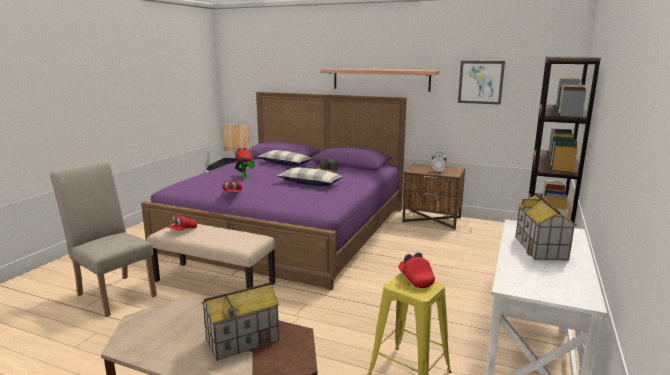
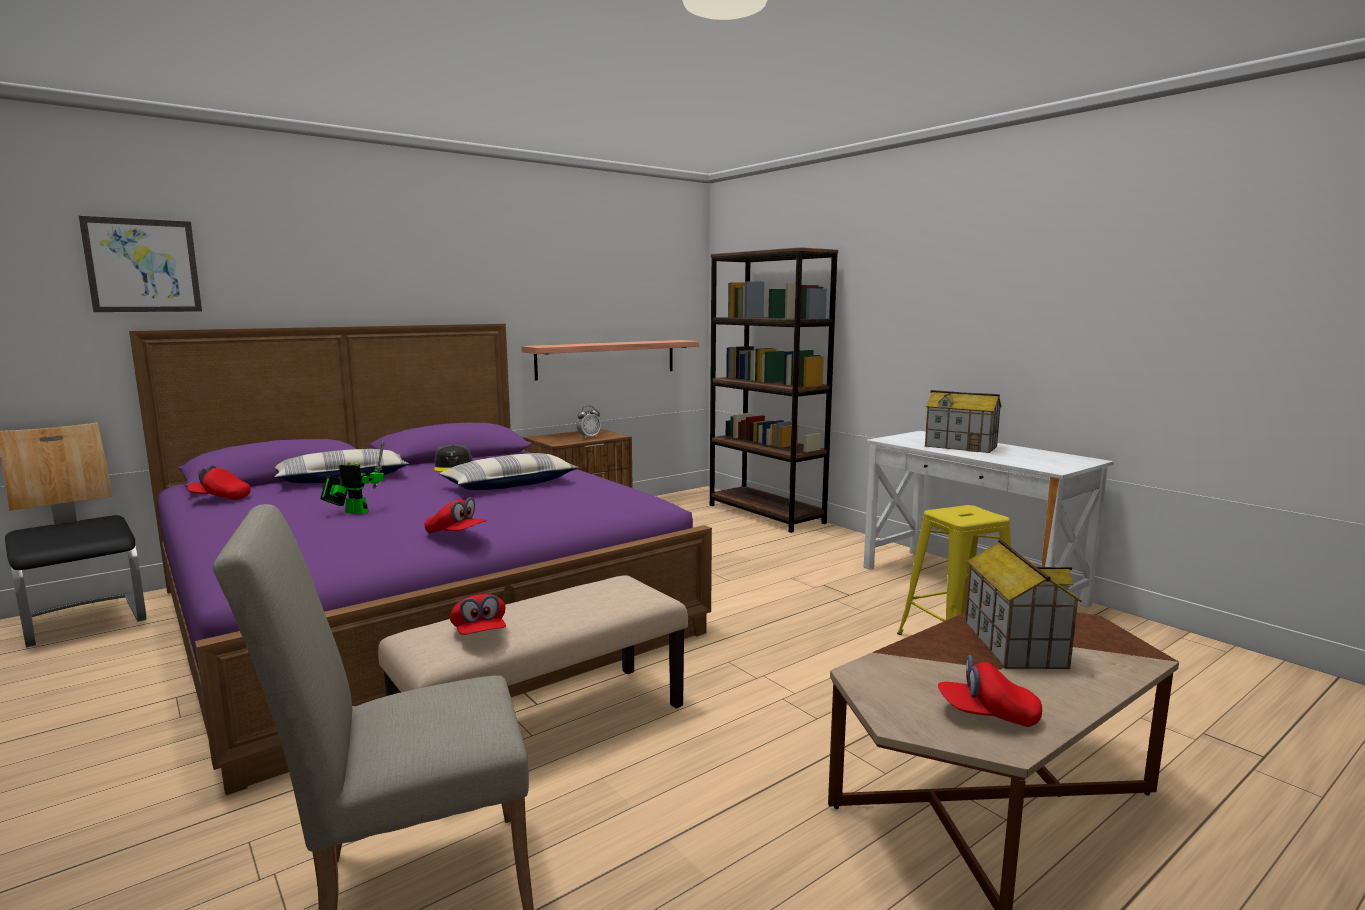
camera: 60 degrees left, 5 degrees down
(380, 79) = (448, 293): shelf -> shelf (607, 359)
(415, 279) = (952, 510): red cap -> red cap (987, 715)
(480, 82) = (602, 295): picture -> picture (143, 265)

